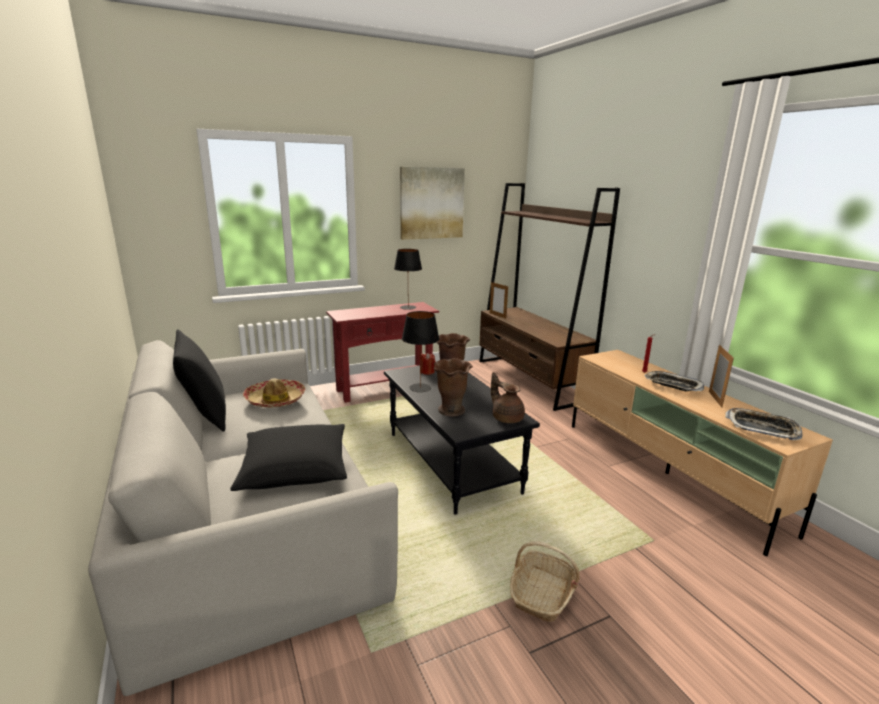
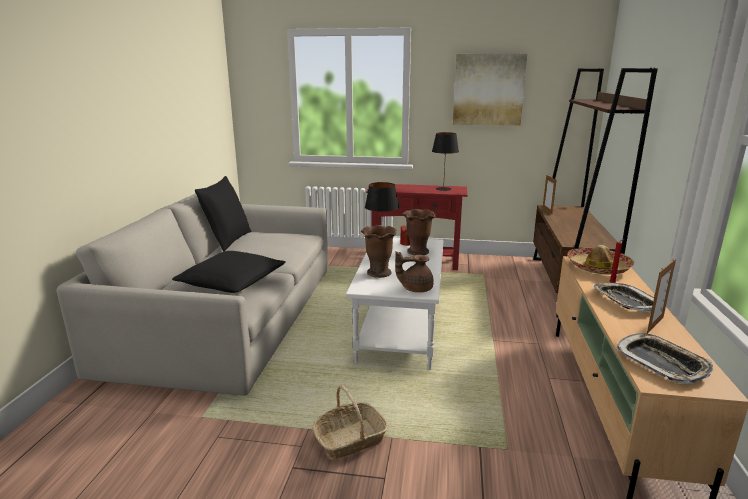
camera: 35 degrees right, 0 degrees up
(275, 400) = (278, 240): hat -> hat (598, 267)
(450, 462) = (399, 328): black coffee table -> white coffee table
(506, 417) = (415, 288): brown teapot -> brown teapot turned 90 degrees counterclockwise

